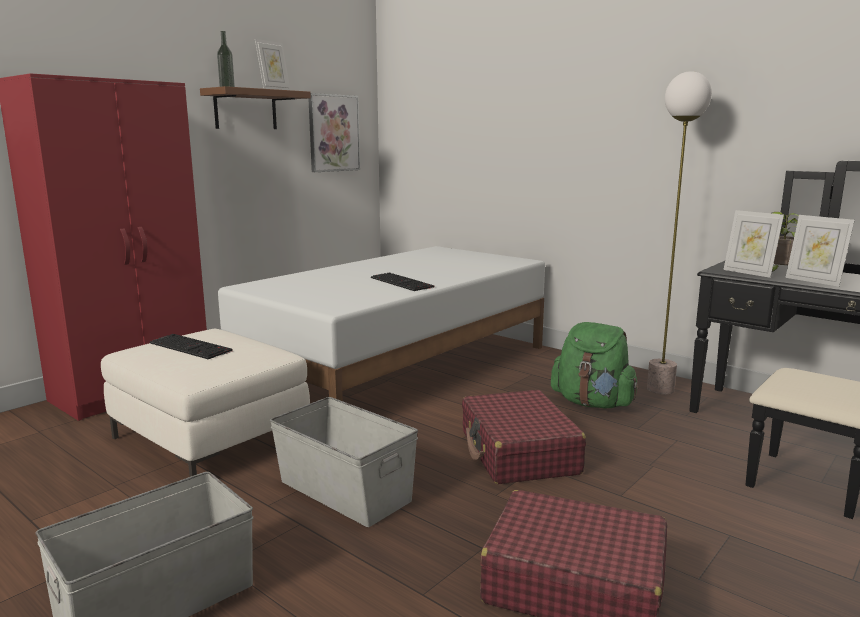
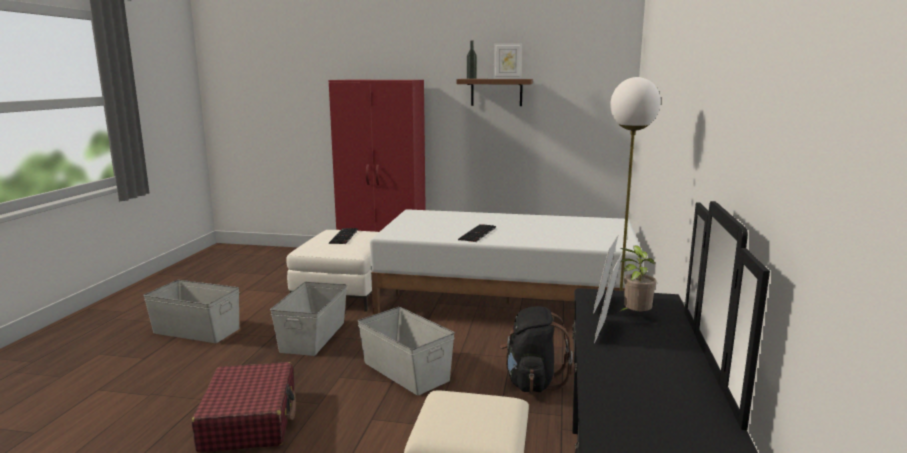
camera: 60 degrees right, 0 degrees up
(333, 133) = (580, 109): picture -> none
(518, 453) = (405, 371): red suitcase -> grey storage box
(593, 403) = (532, 382): green backpack -> black backpack

